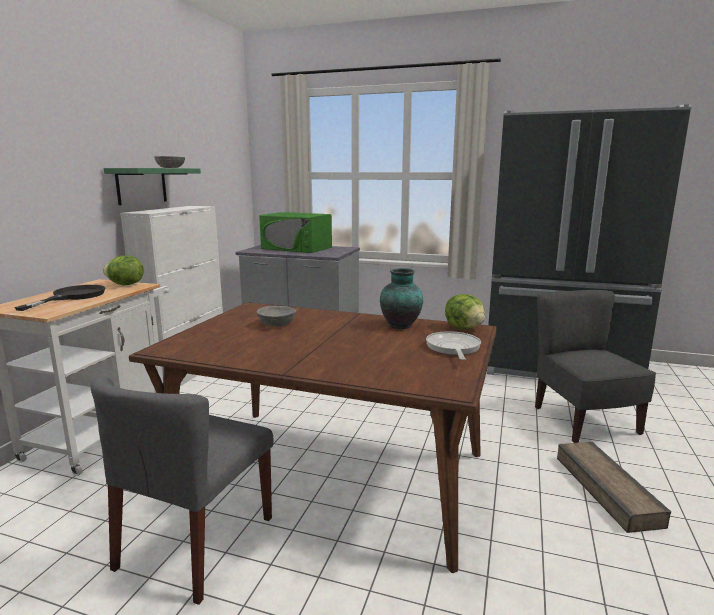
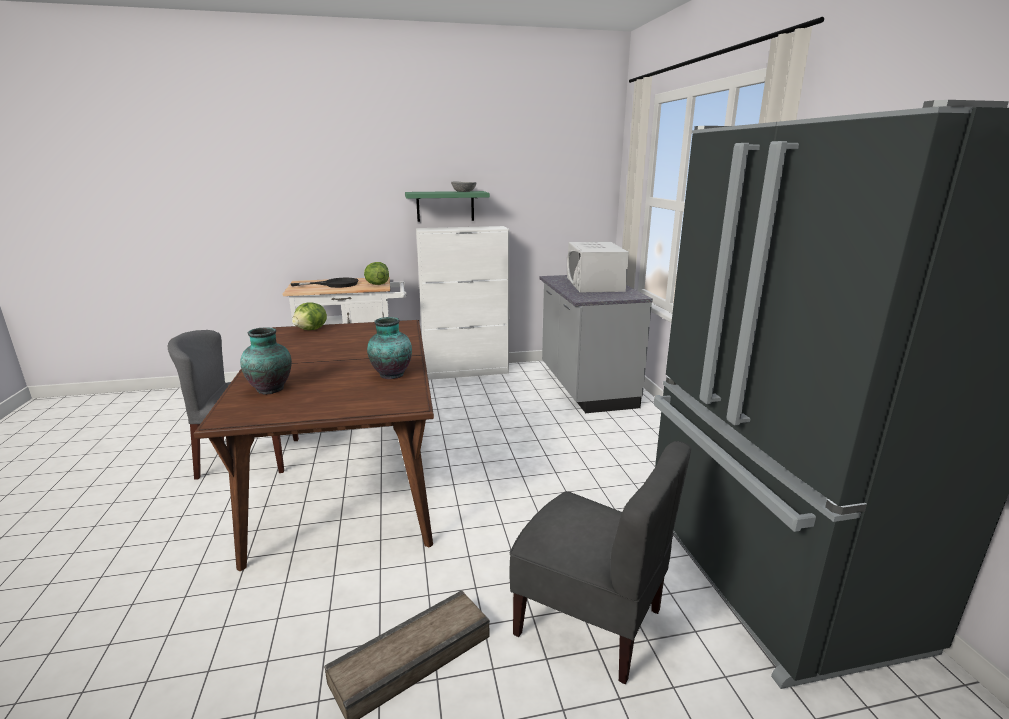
camera: 60 degrees right, 5 degrees up
(276, 324) = (360, 340): grey bowl -> none
(296, 248) = (594, 284): green microwave -> white microwave
(383, 366) = (271, 388): none -> vase
(453, 348) = (333, 404): frying pan -> none
(465, 328) = (405, 399): lettuce -> lettuce (311, 330)
(583, 421) = (590, 621): grey chair -> grey chair turned 75 degrees clockwise

